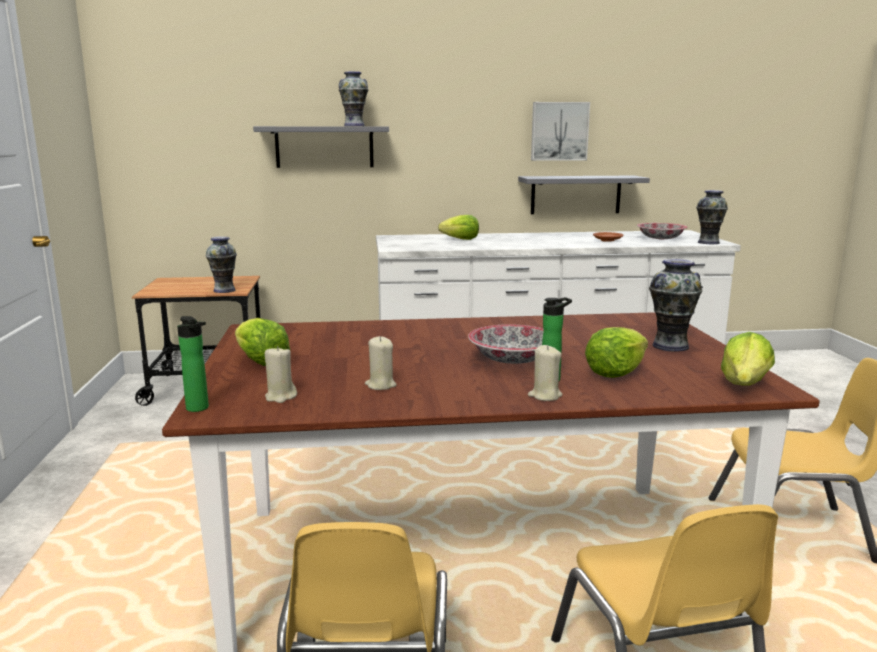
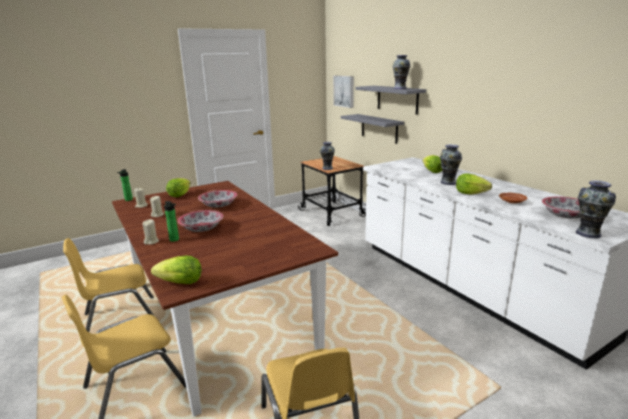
camera: 65 degrees right, 5 degrees up
(392, 341) = (218, 205): none -> bowl
(559, 131) = (536, 101): picture -> picture (344, 91)
(575, 194) = (544, 157): grey shelf -> grey shelf (379, 128)
(615, 373) = (190, 251): lettuce -> lettuce (470, 193)
(670, 346) = (248, 259): vase -> vase (448, 182)

